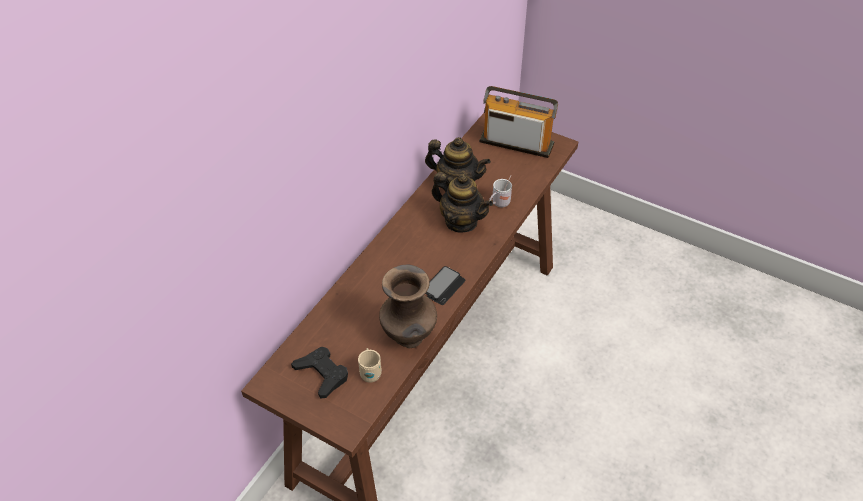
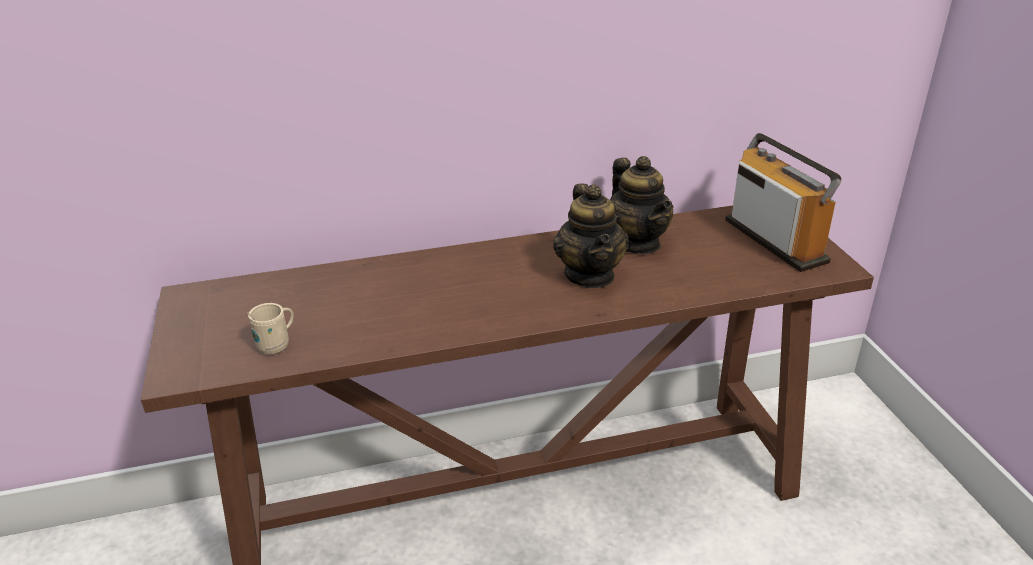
camera: 45 degrees right, 15 degrees down
(322, 374) = (237, 317): black game controller -> none
(409, 338) = (362, 341): brown vase -> none
(443, 286) = (475, 319): phone -> none
(499, 204) = (663, 282): white mug -> none

